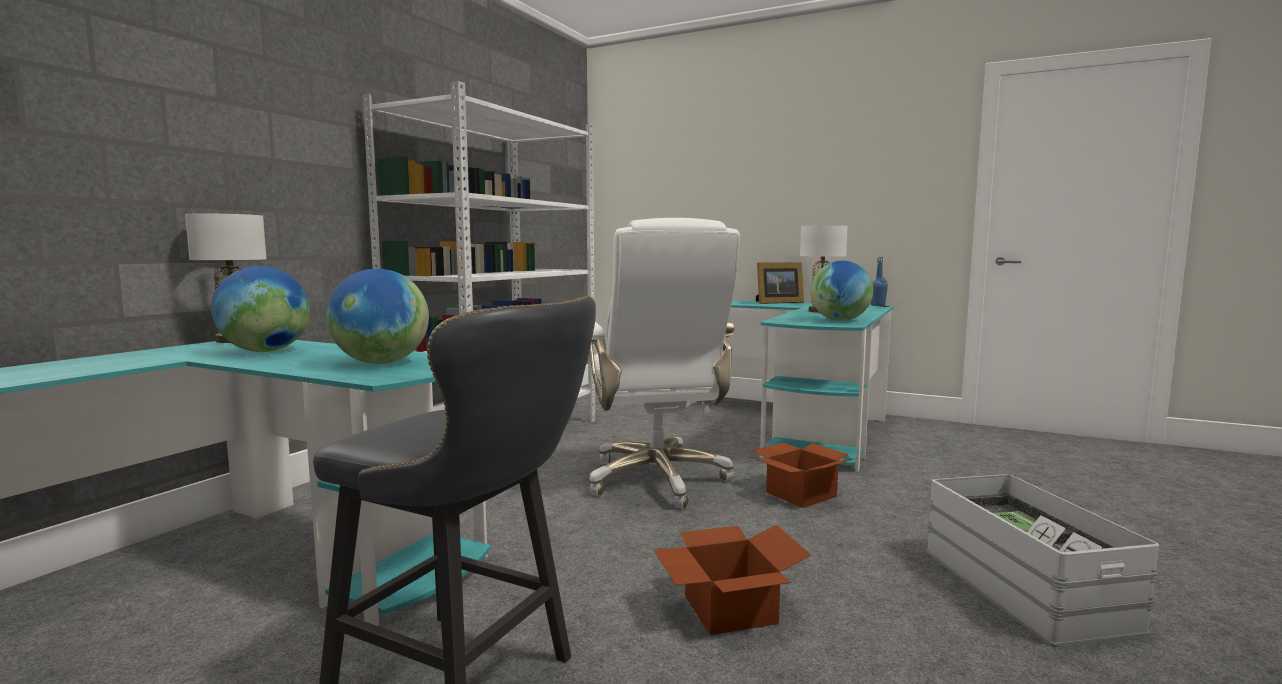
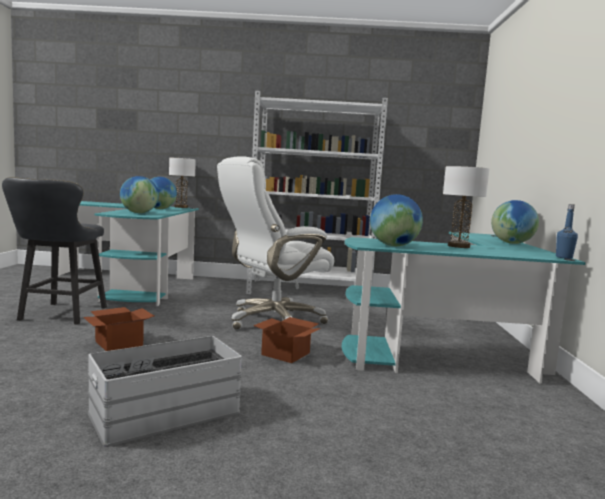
camera: 65 degrees right, 0 degrees up
(777, 302) = (512, 243): picture frame -> globe

